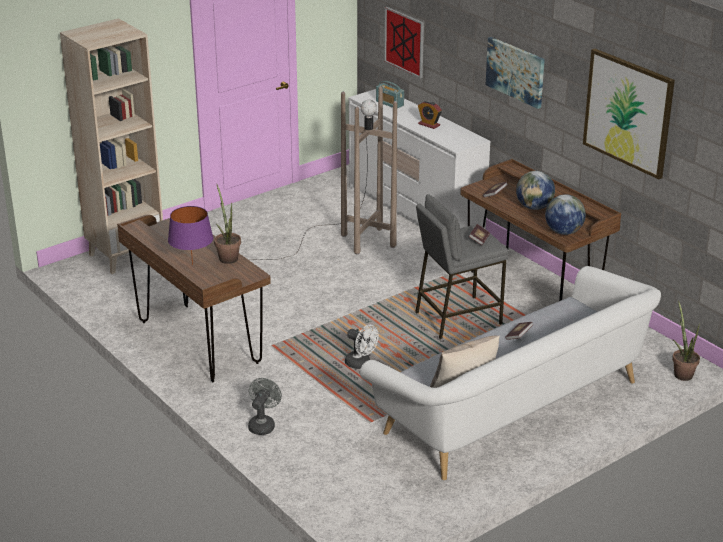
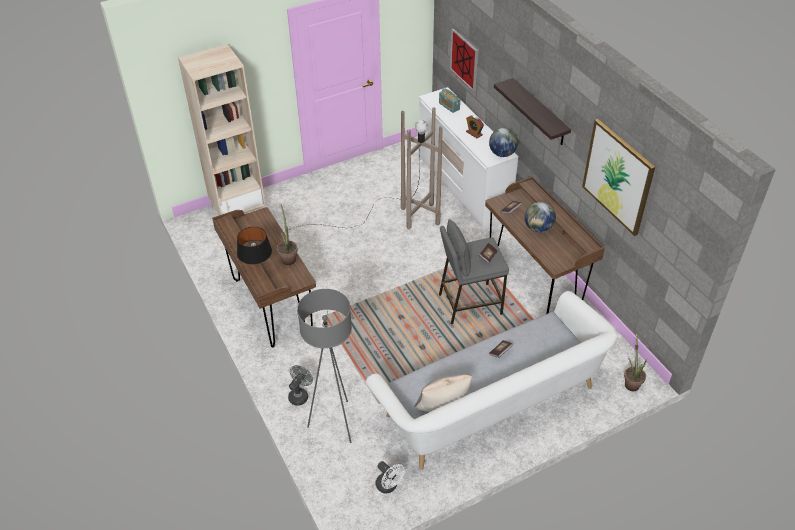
camera: 10 degrees right, 15 degrees up
(192, 264) = (257, 268): purple table lamp -> black table lamp
(318, 446) = (335, 422): none -> grey floor lamp
(361, 364) = (386, 342): white fan -> white fan (389, 486)
(515, 71) = (539, 113): picture -> shelf
(563, 232) = (555, 259): globe -> globe (502, 154)

